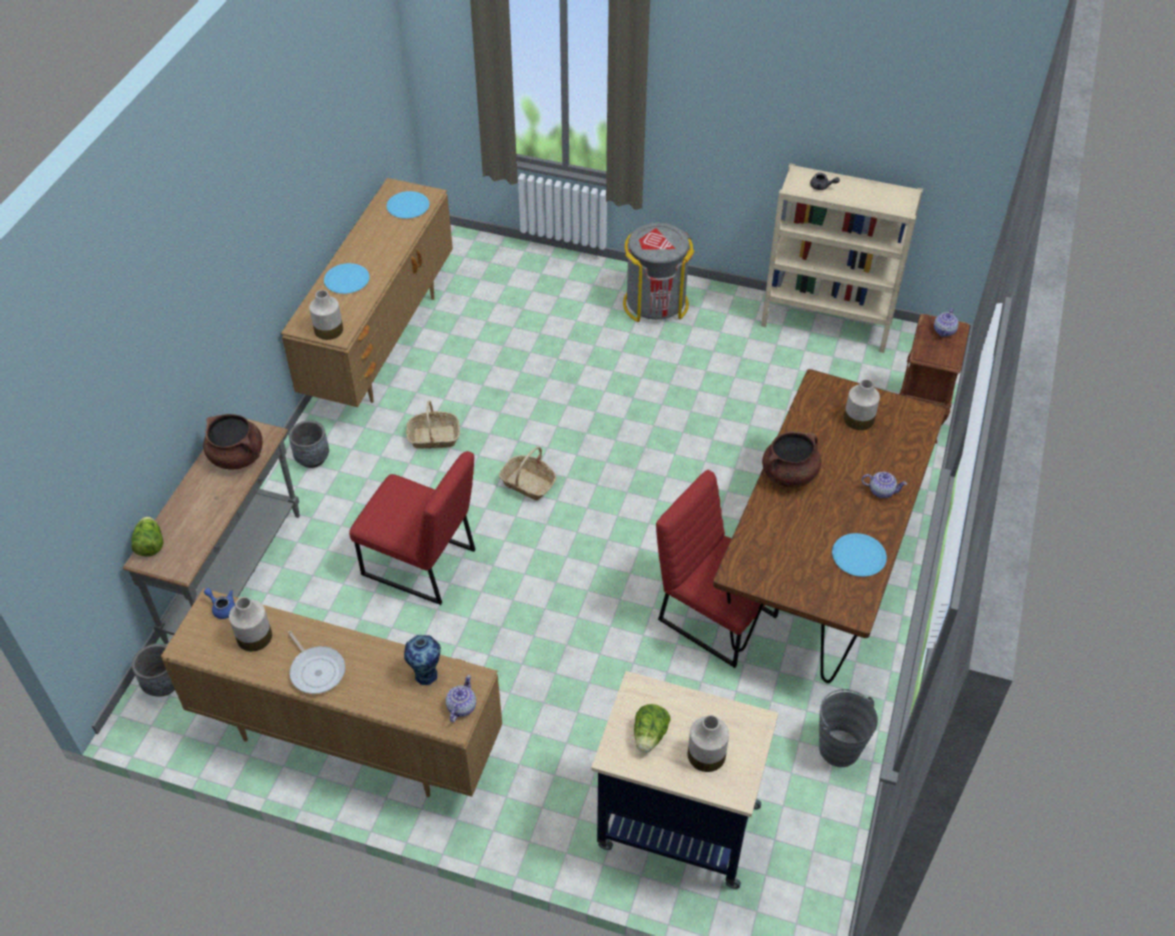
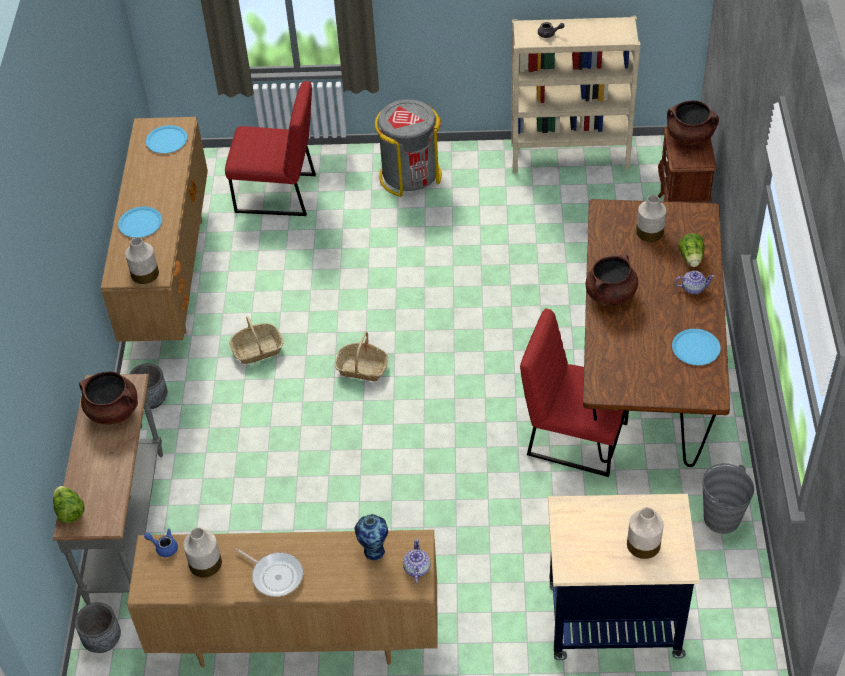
camera: 15 degrees left, 0 degrees up
(421, 564) = (295, 466): red chair -> red chair (278, 194)
(650, 736) = (591, 543): lettuce -> lettuce (691, 258)
(944, 331) = (690, 137): teapot -> brown cooking pot

